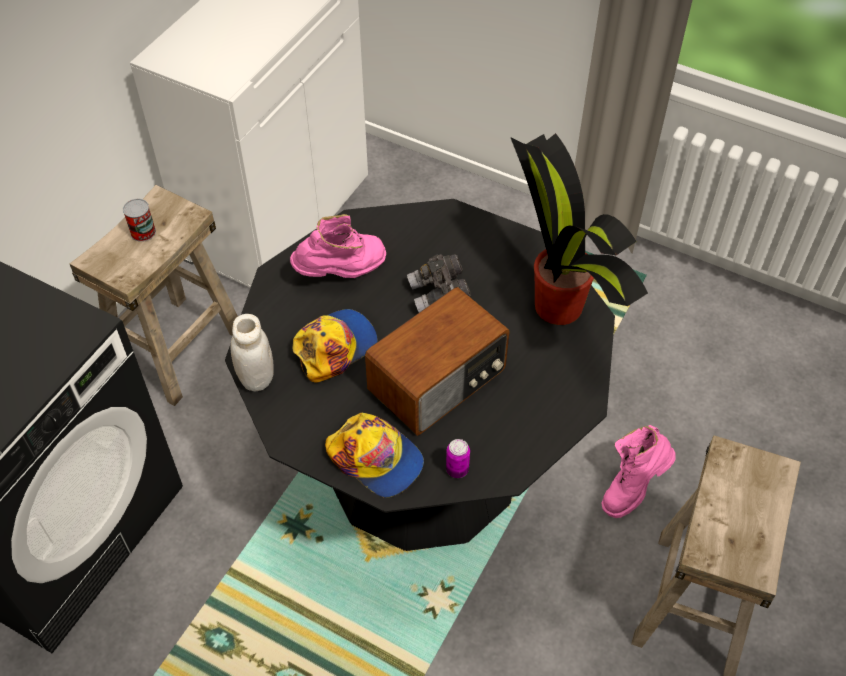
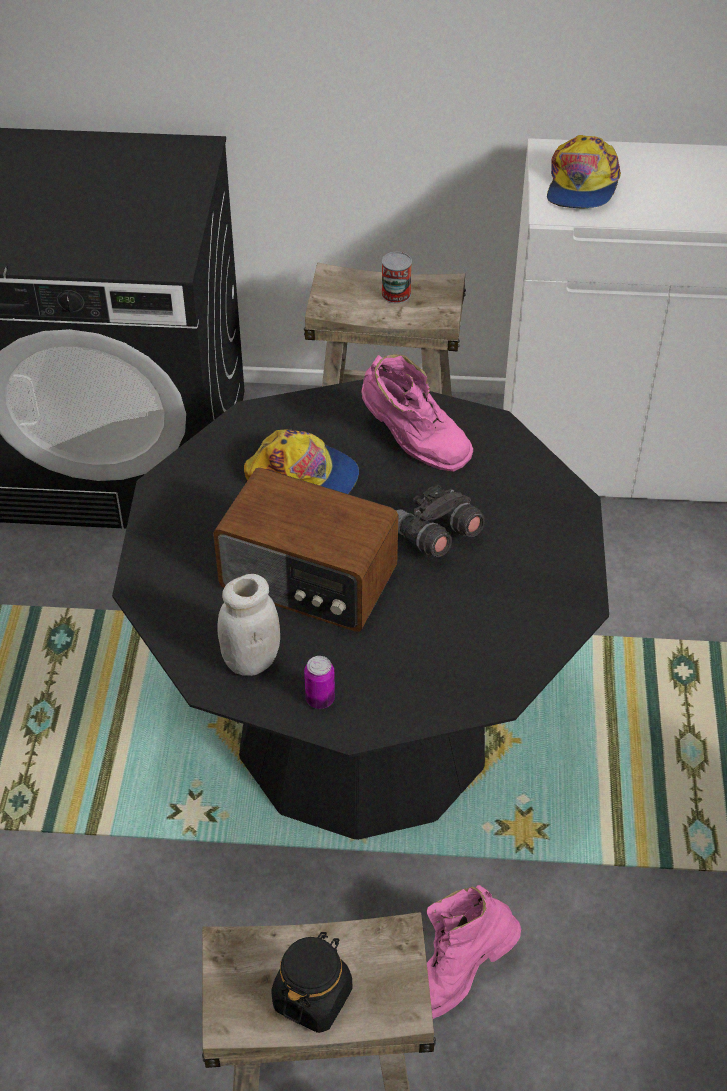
camera: 65 degrees right, 5 degrees down
(256, 378) = (227, 433): white jar -> white jar (251, 660)
(376, 459) = (174, 564): cap -> cap (582, 185)
(457, 469) = (194, 637): can -> can (320, 699)
(557, 303) = (496, 652): potted plant -> none
(632, 487) = (459, 974): pink boot -> pink boot turned 60 degrees counterclockwise
(753, 518) = (312, 997): none -> black jar

